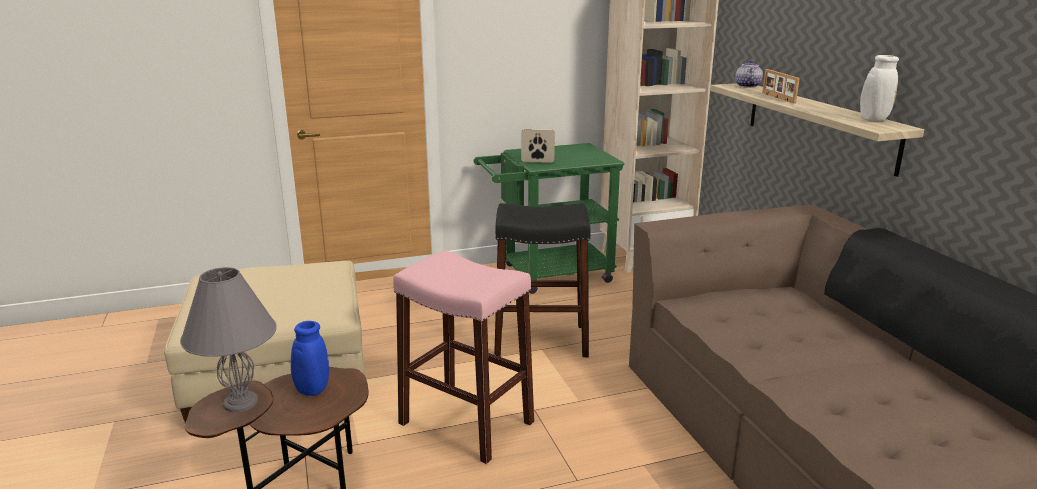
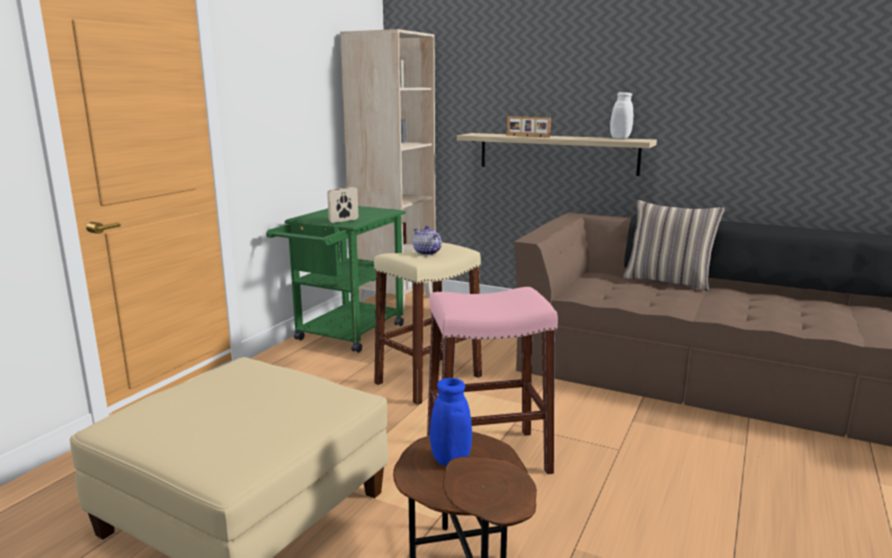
camera: 45 degrees left, 5 degrees down
(240, 403) = (491, 478): grey table lamp -> none
(540, 340) = (428, 380): black stool -> beige stool
(746, 86) = (482, 134): teapot -> teapot (426, 253)
(860, 330) = (668, 281): none -> pillow

